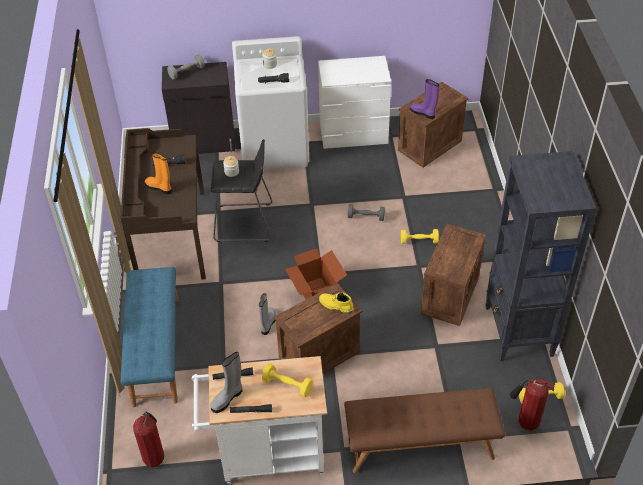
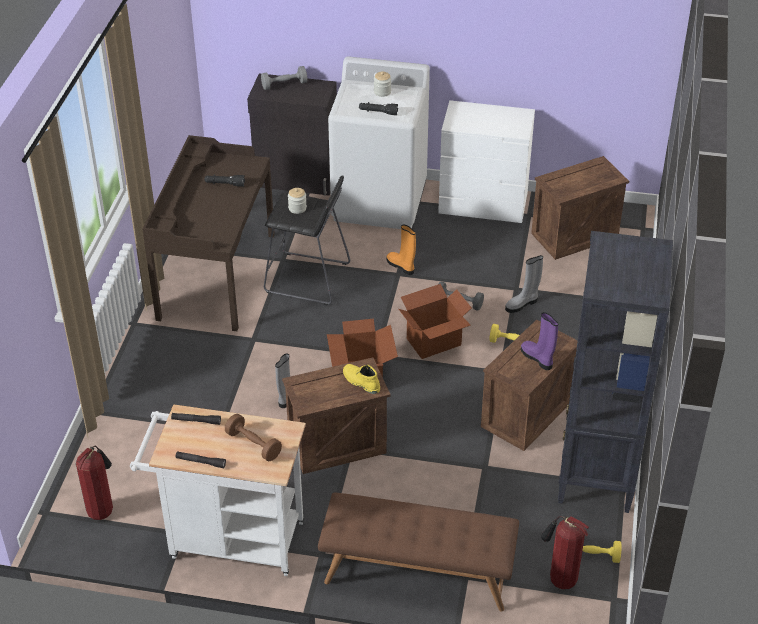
camera: 15 degrees right, 5 degrees down
(155, 350) = (148, 396): blue bench -> none
(159, 188) = (203, 207): orange boot -> orange boot (401, 266)
(228, 398) = (180, 443): grey boot -> grey boot (522, 304)
(287, 385) = (253, 445): yellow dumbbell -> brown dumbbell
(360, 253) = (434, 342): none -> cardboard box
(423, 113) = (563, 188): purple boot -> purple boot (537, 358)

